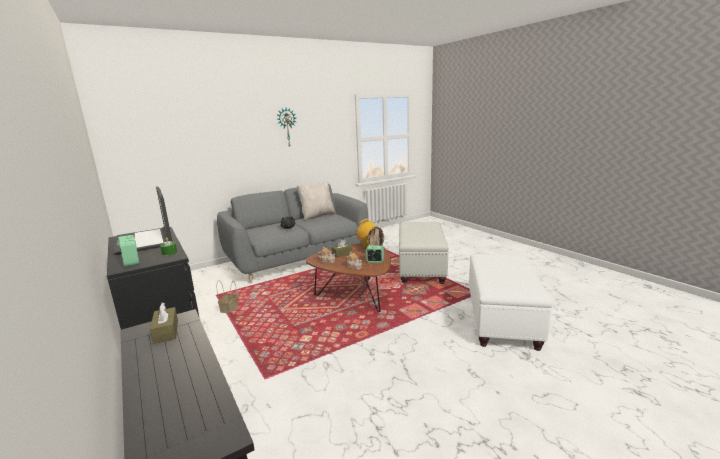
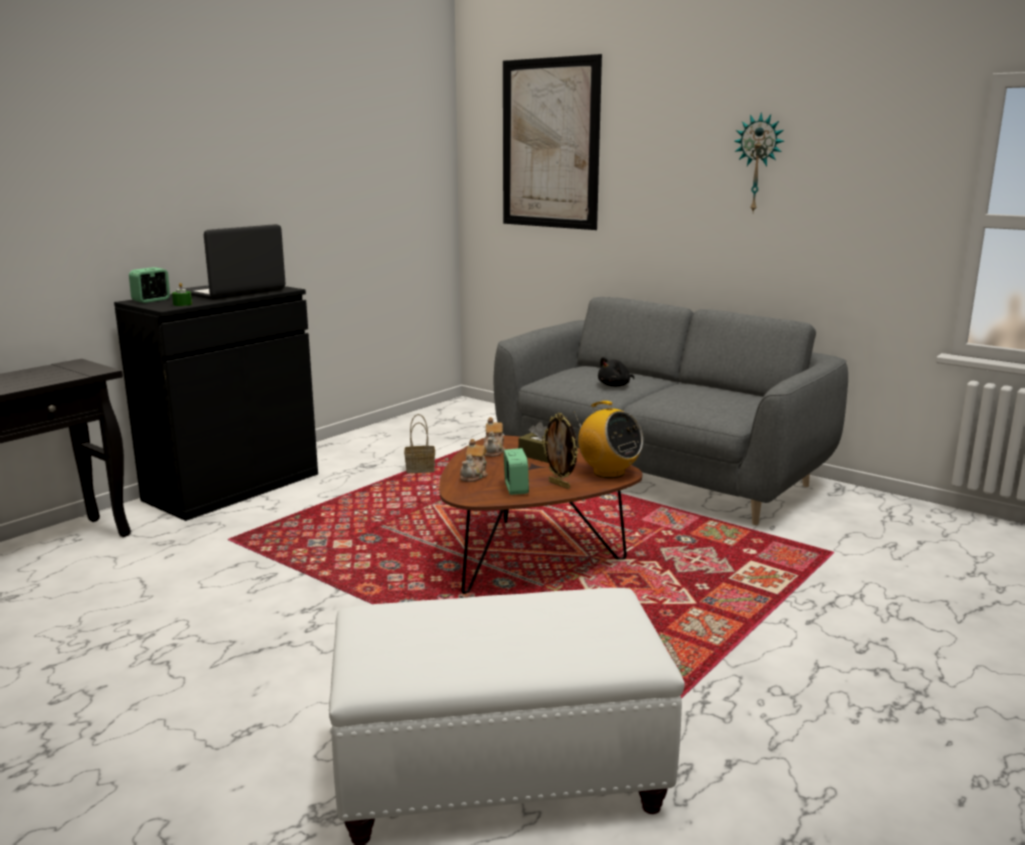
camera: 70 degrees right, 0 degrees up
(166, 331) = (66, 371): brown tissue box -> none
(171, 126) = (550, 144): none -> picture
(317, 216) = (726, 391): beige pillow -> none
(421, 269) = (747, 618): white ottoman -> none

